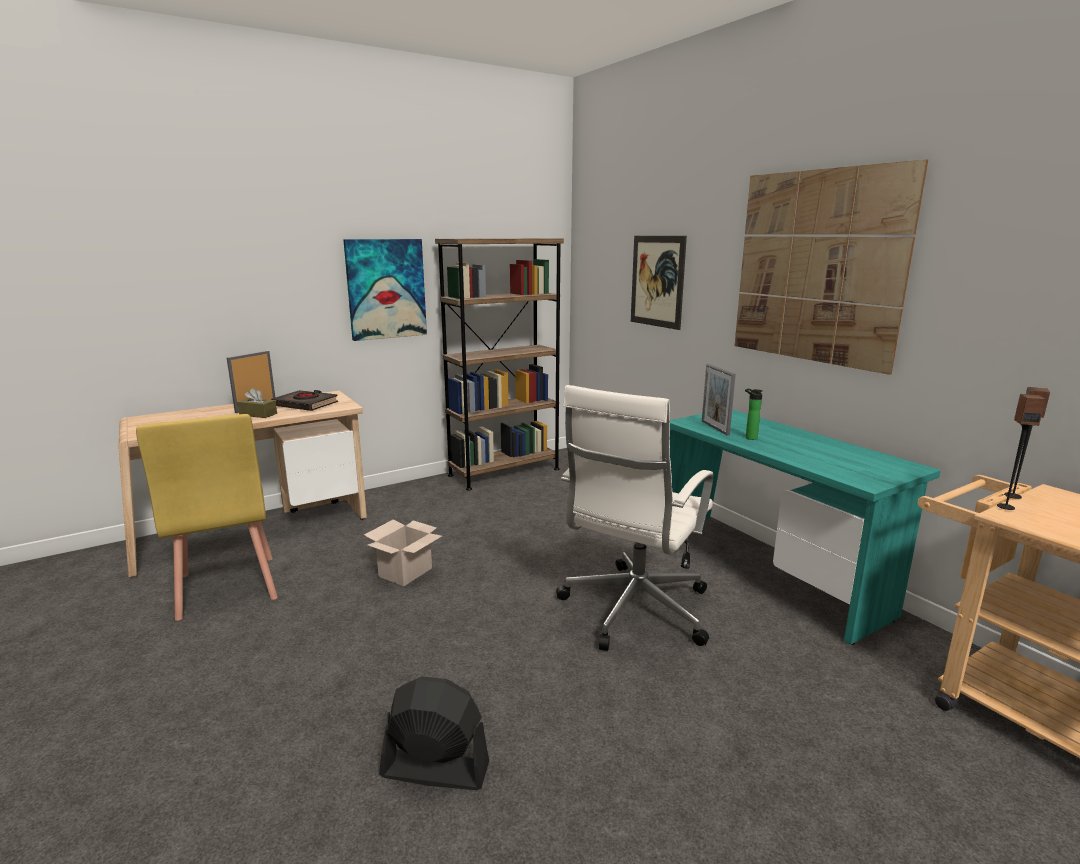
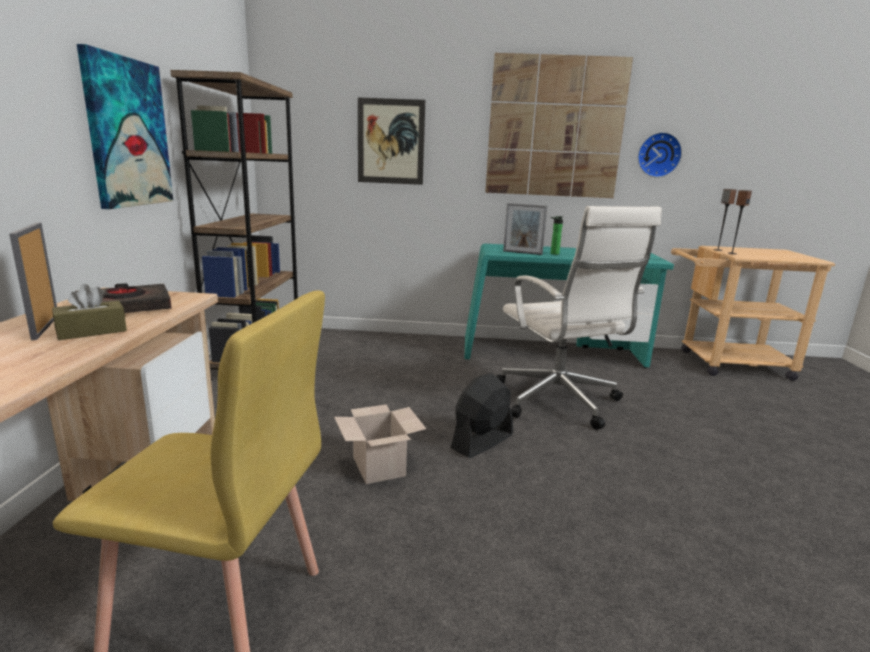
camera: 55 degrees left, 0 degrees up
(434, 769) = (712, 549): black fan -> black fan (482, 441)
(970, 313) = (658, 155): none -> wall clock

